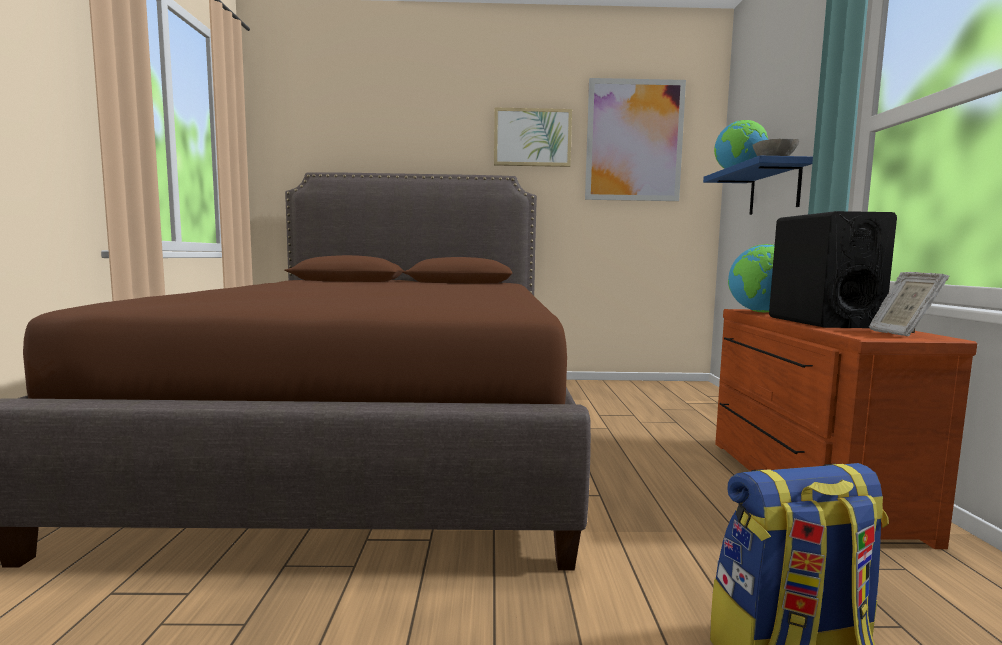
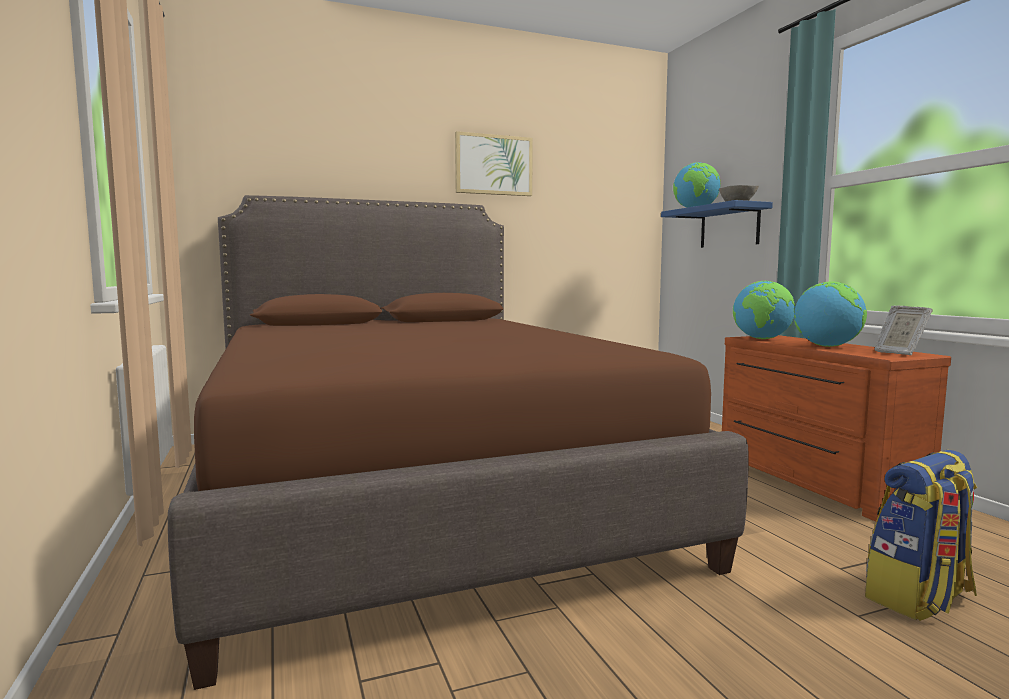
camera: 20 degrees left, 0 degrees up
(634, 141) = (588, 172): picture -> none
(821, 322) = (827, 346): black speaker -> globe

